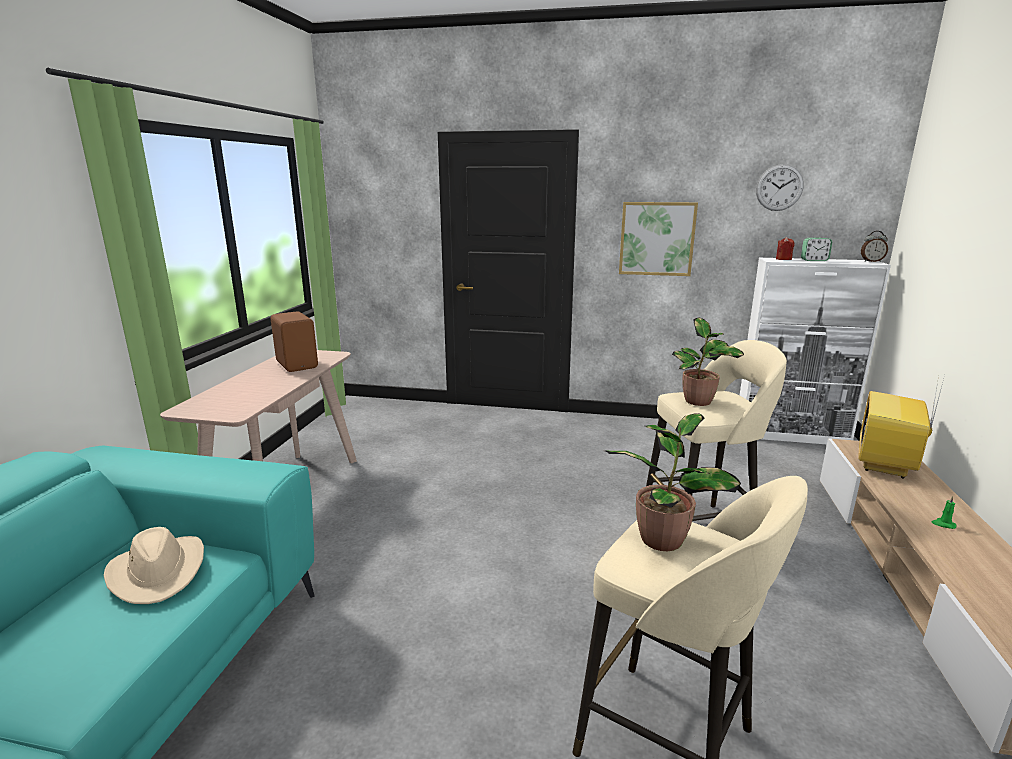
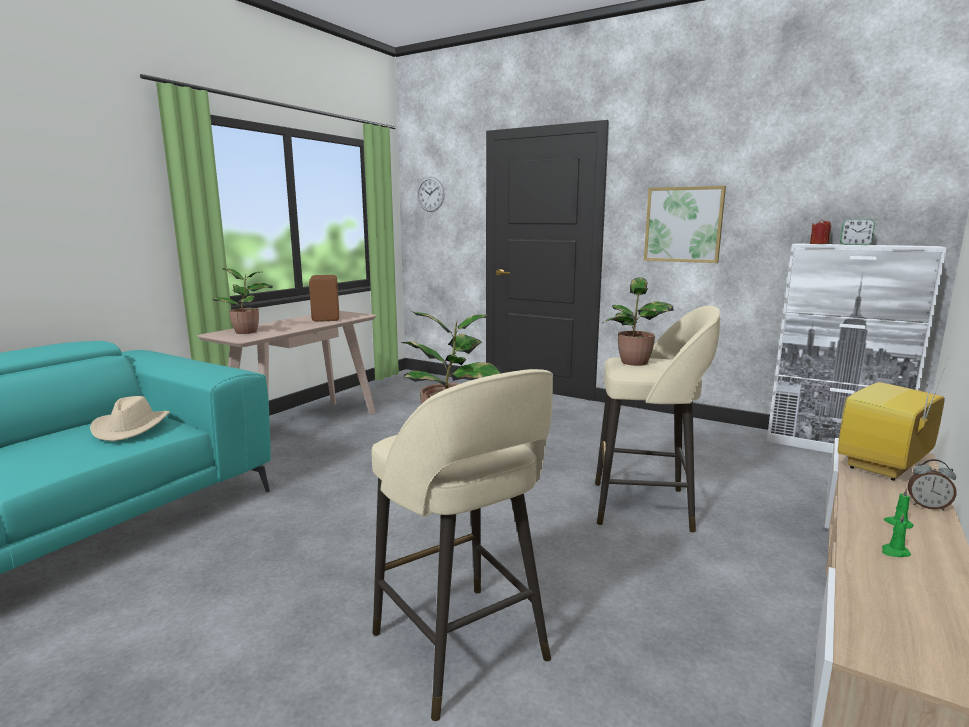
camera: 20 degrees right, 5 degrees down
(224, 401) = (248, 332): none -> potted plant
(779, 187) = (817, 167): wall clock -> wall clock (430, 194)
(871, 261) = (928, 246): alarm clock -> alarm clock (927, 506)
(966, 556) = (894, 552): none -> green candle

